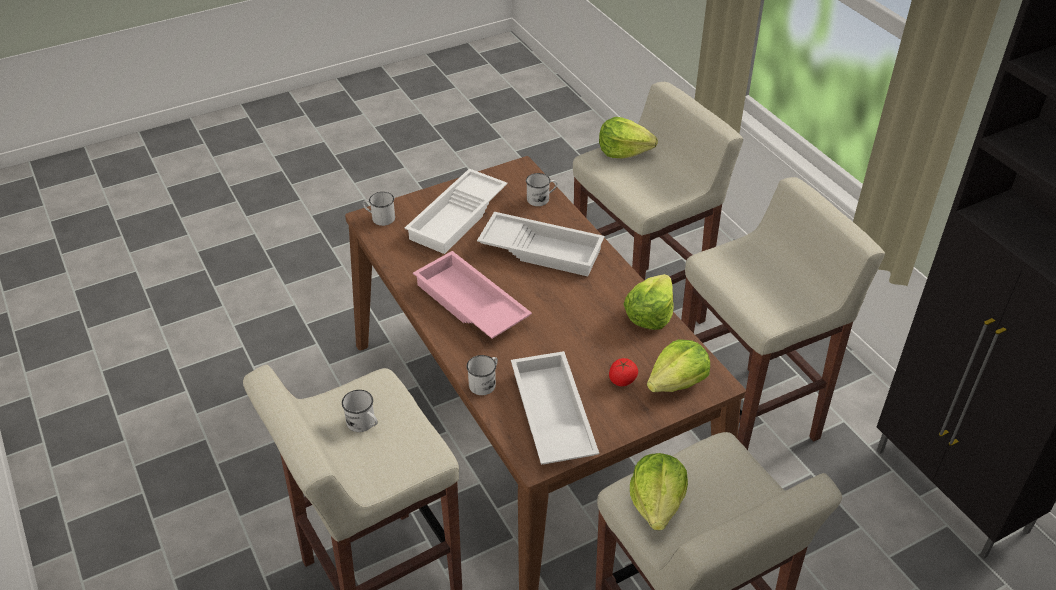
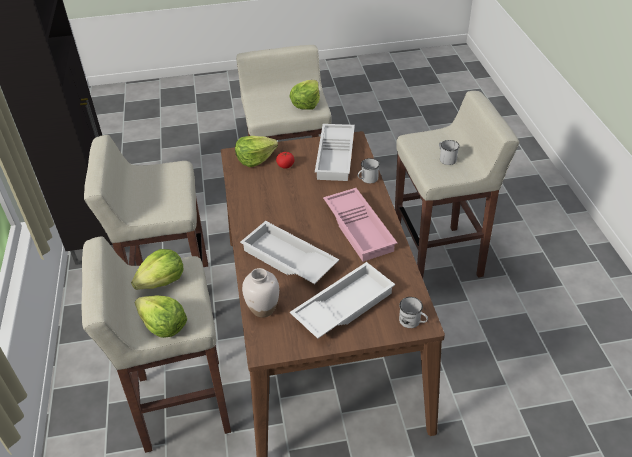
camera: 160 degrees left, 0 degrees up
(541, 199) = (263, 309): white mug -> white vase
(649, 314) = (243, 197): lettuce -> lettuce (162, 281)

